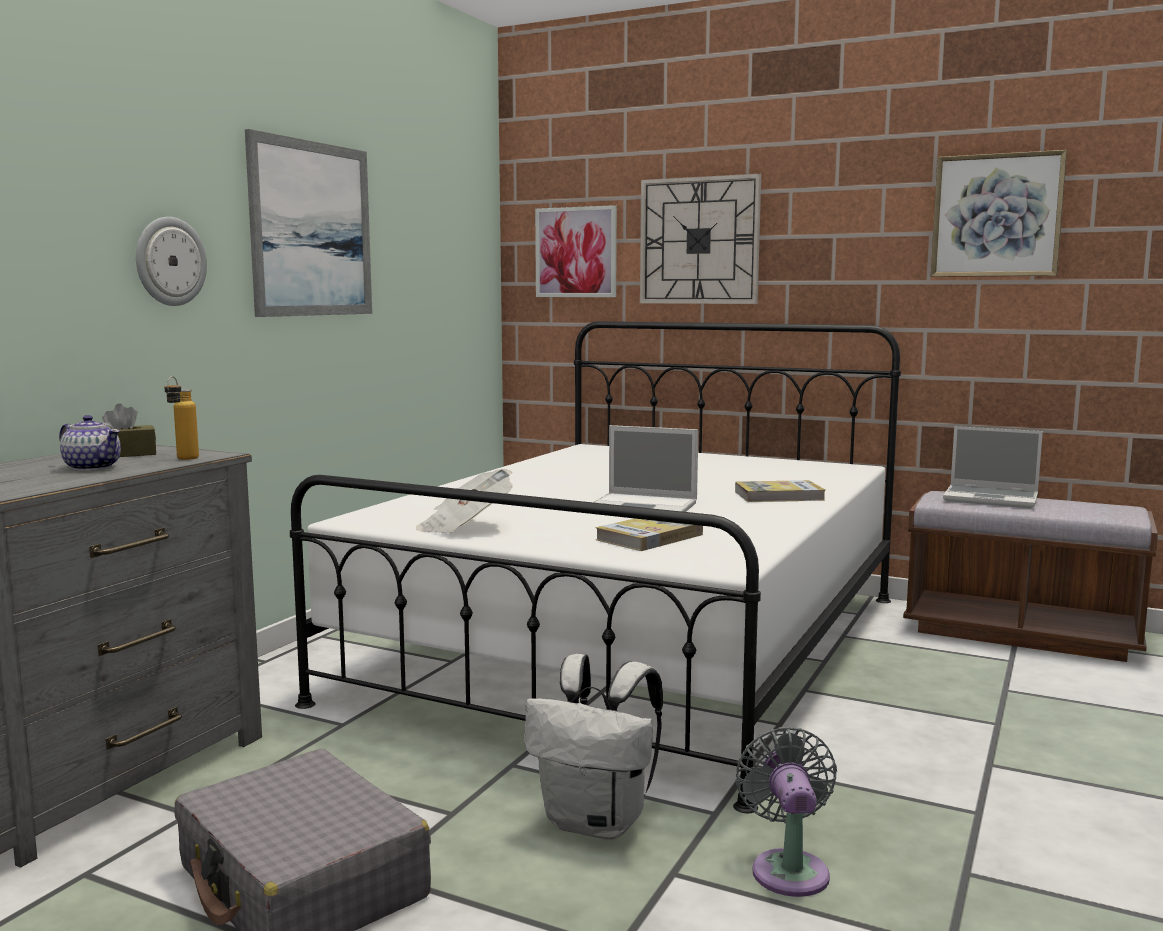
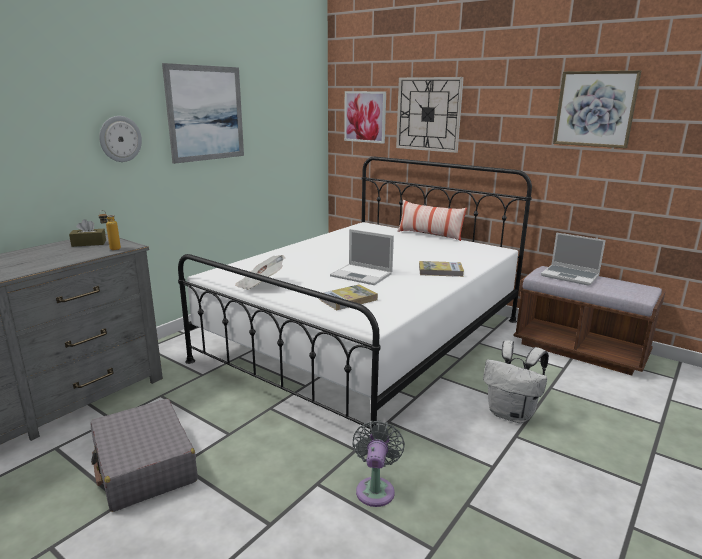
camera: 10 degrees right, 10 degrees up
(92, 467) = (66, 254): teapot -> none
(597, 822) = (295, 448): white backpack -> white backpack (512, 414)
(716, 455) = (429, 235): none -> pillow

